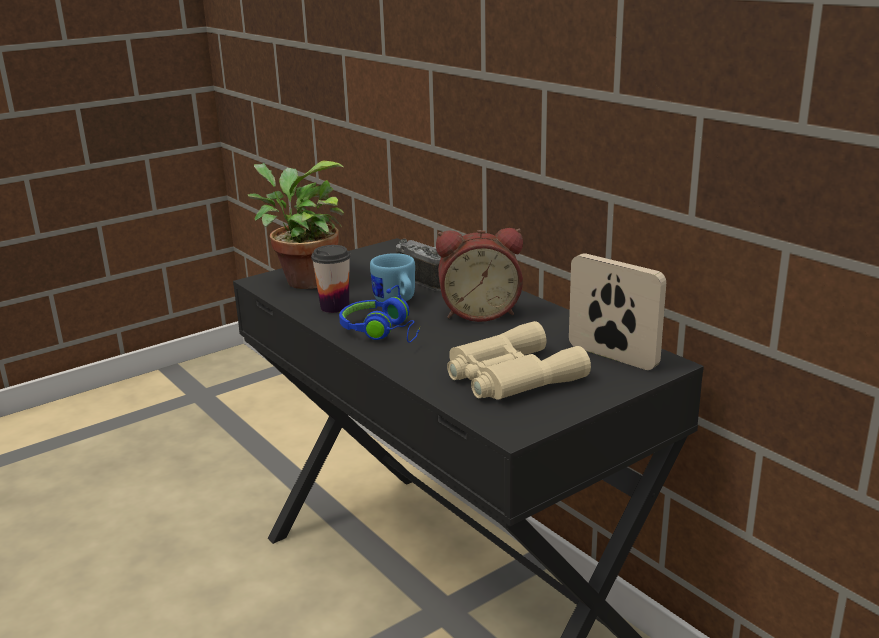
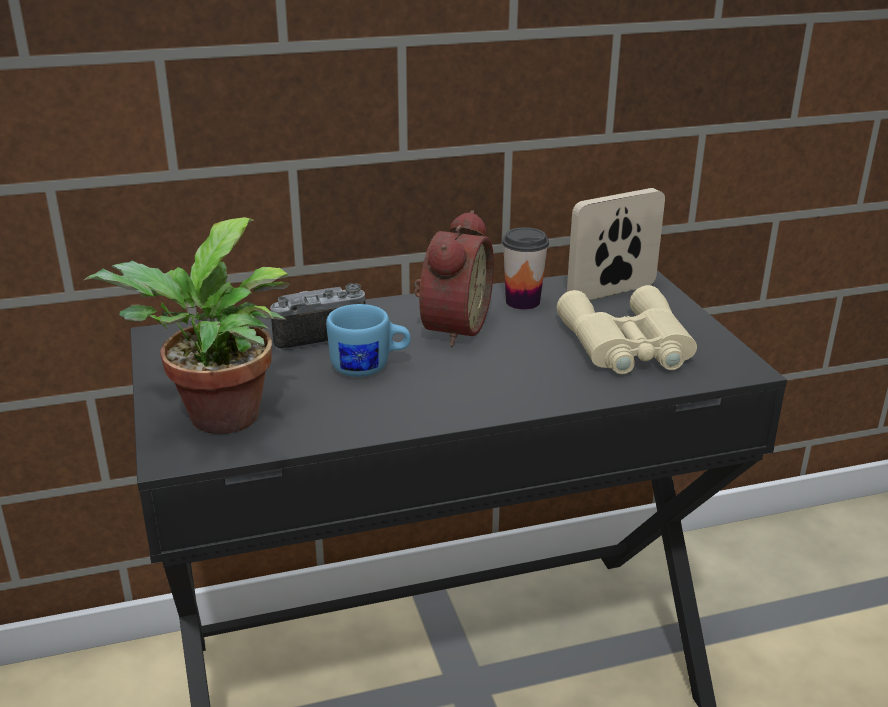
camera: 70 degrees left, 5 degrees up
(334, 307) = (346, 411): cup -> cup (522, 302)
(383, 332) = (459, 392): blue headphones -> none

